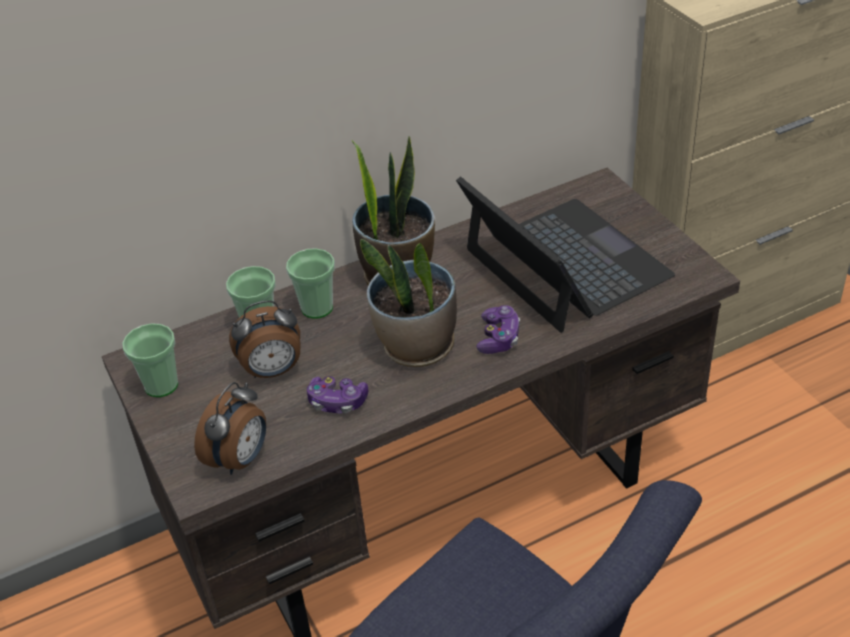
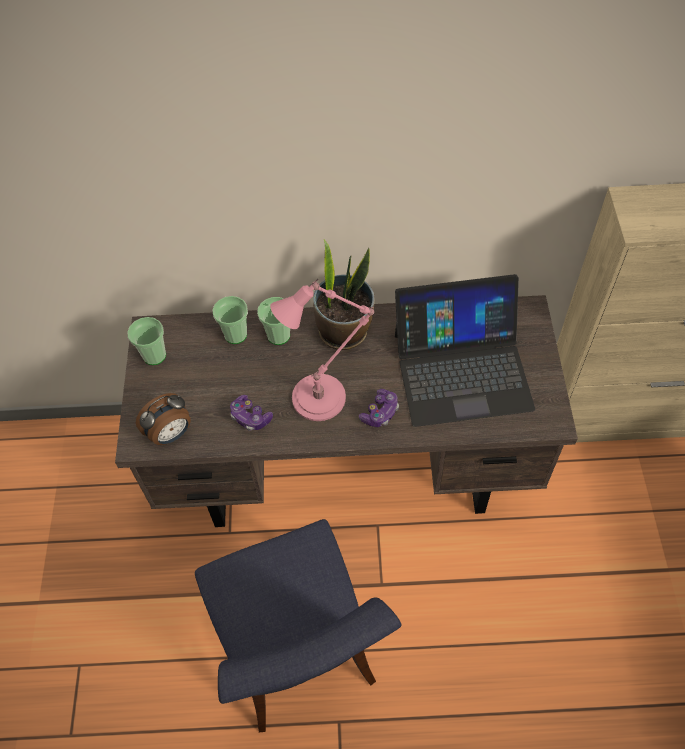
camera: 25 degrees right, 15 degrees up
(273, 371) = (225, 374): alarm clock -> none
(417, 347) = (323, 396): potted plant -> pink table lamp
(565, 264) = (462, 370): laptop -> laptop turned 90 degrees clockwise

